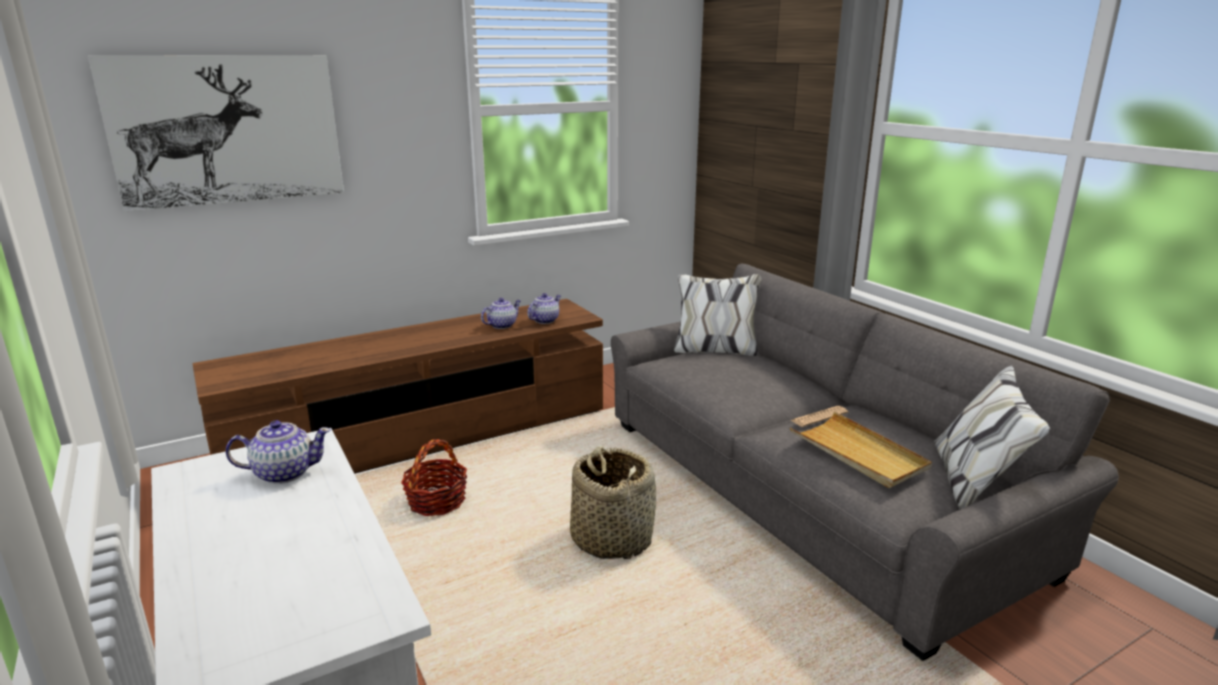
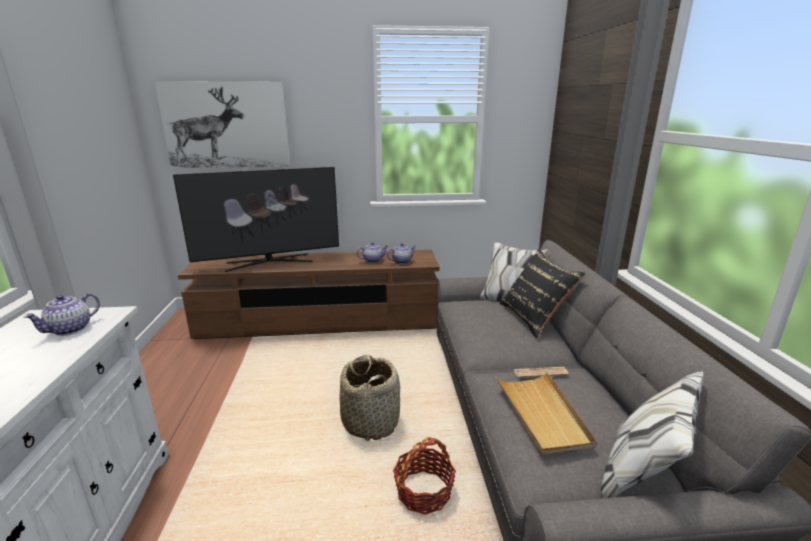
camera: 25 degrees right, 0 degrees up
(284, 473) = (71, 329): teapot -> teapot turned 105 degrees clockwise
(339, 352) = (268, 262): none -> television
(437, 501) = (292, 364): basket -> basket (423, 492)
(763, 362) = (534, 318): none -> black pillow

